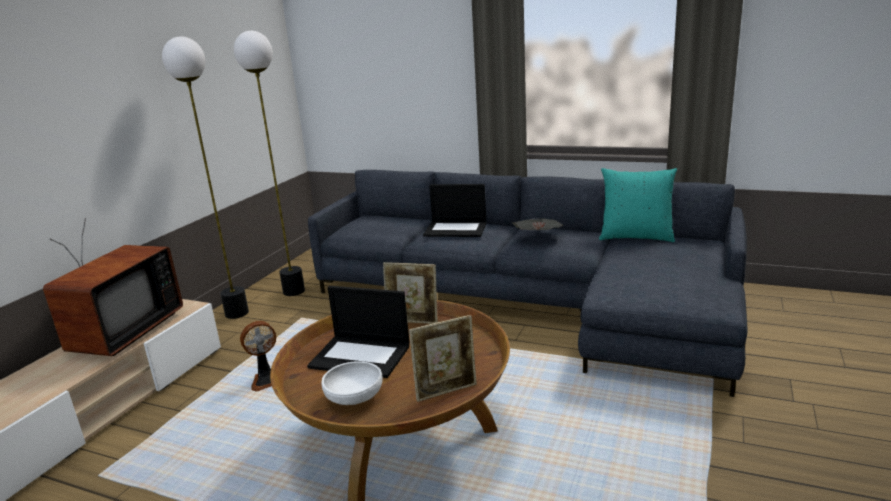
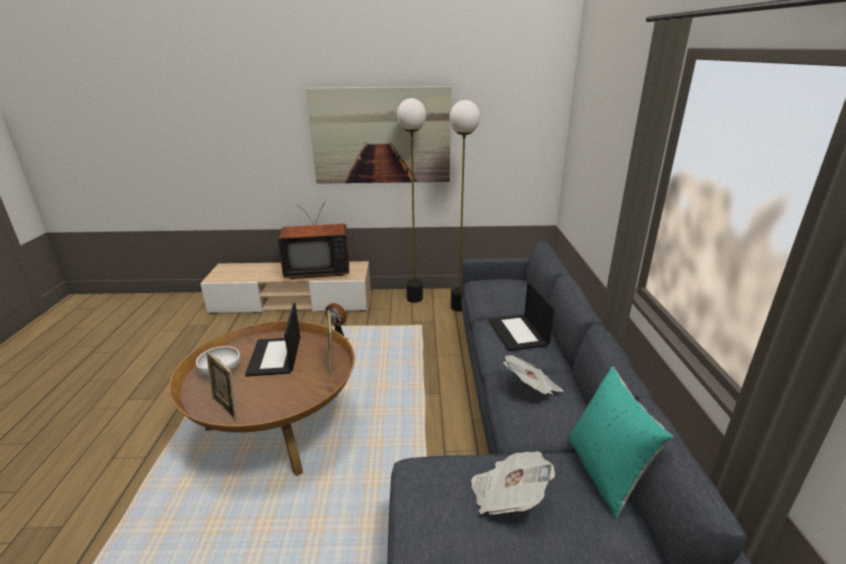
camera: 65 degrees right, 5 degrees up
(129, 100) = (381, 136): none -> picture
(649, 264) = (508, 496): none -> newspaper

